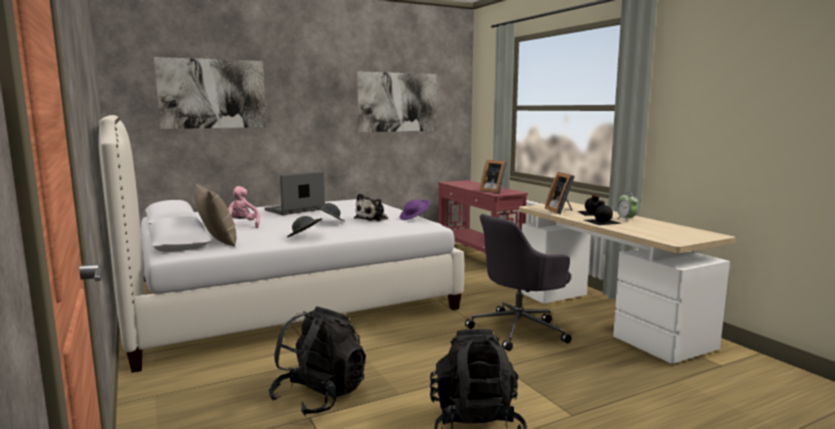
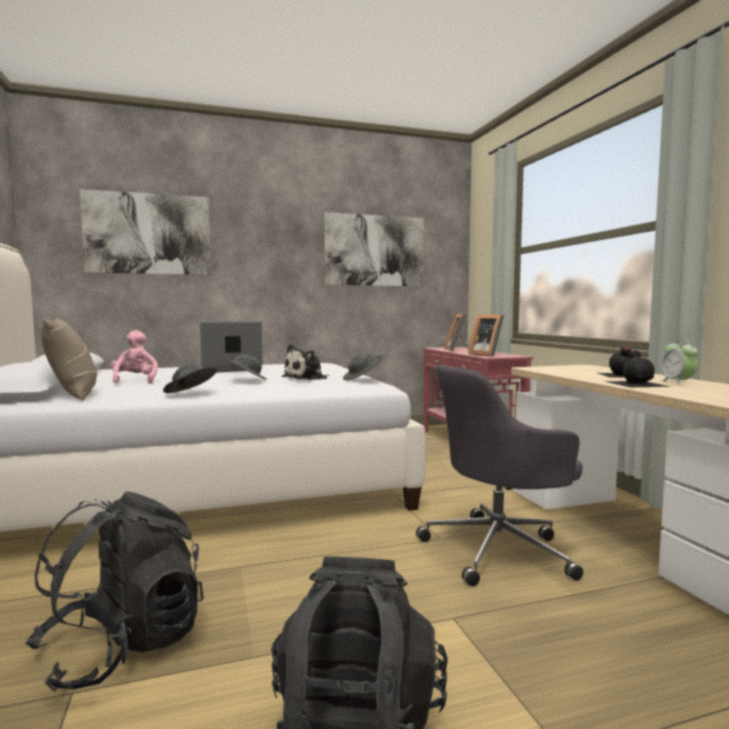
camera: 10 degrees right, 5 degrees down
(414, 218) = (363, 379): purple hat -> grey hat
(561, 211) = (572, 372): picture frame -> picture frame (457, 350)

